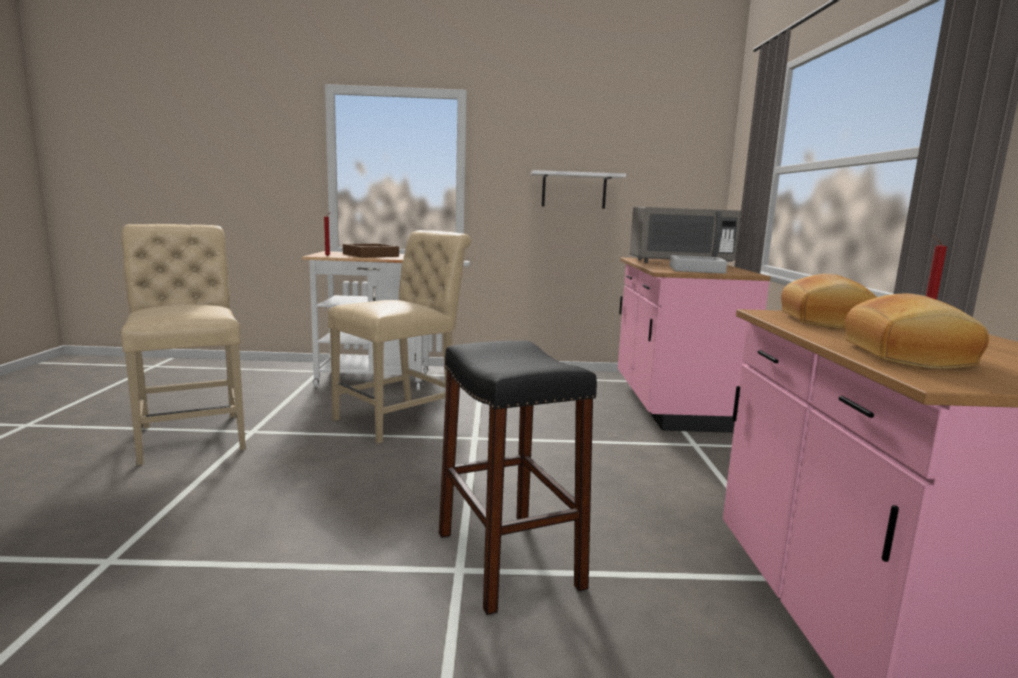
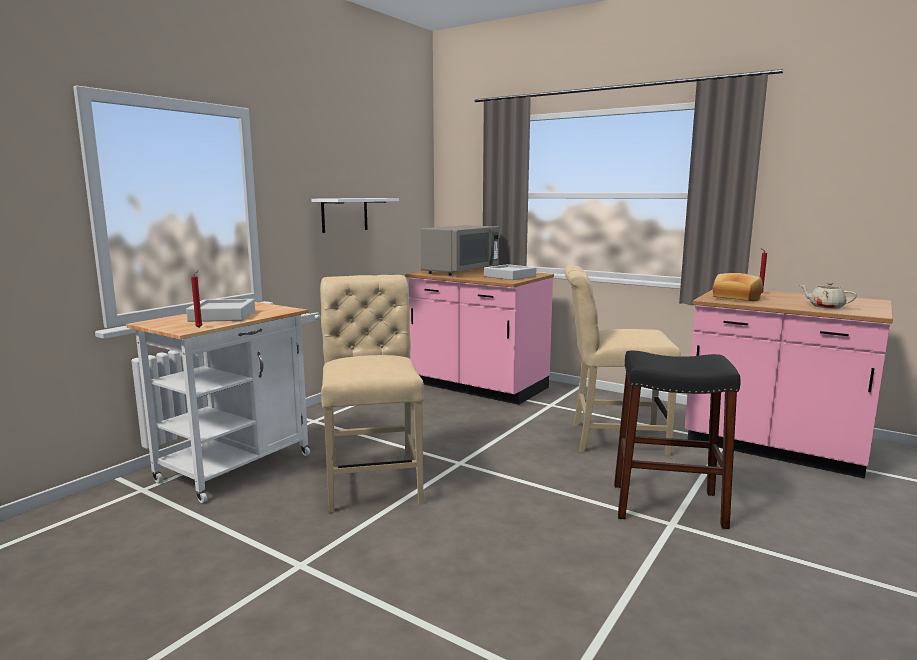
camera: 55 degrees left, 0 degrees up
(193, 434) = (255, 607): beige chair -> beige chair (612, 438)
(370, 255) = (222, 316): brown tray -> grey tray
(909, 356) = (825, 307): bread -> beige teapot

